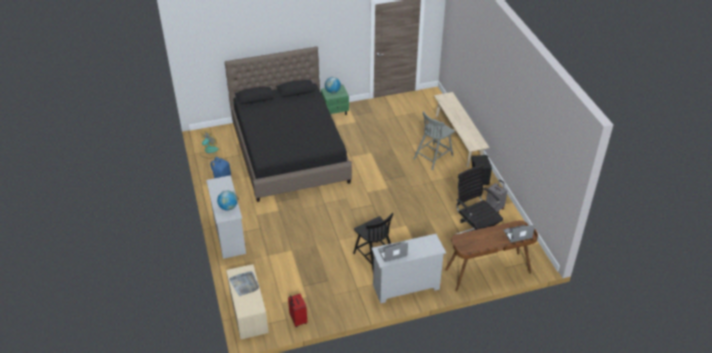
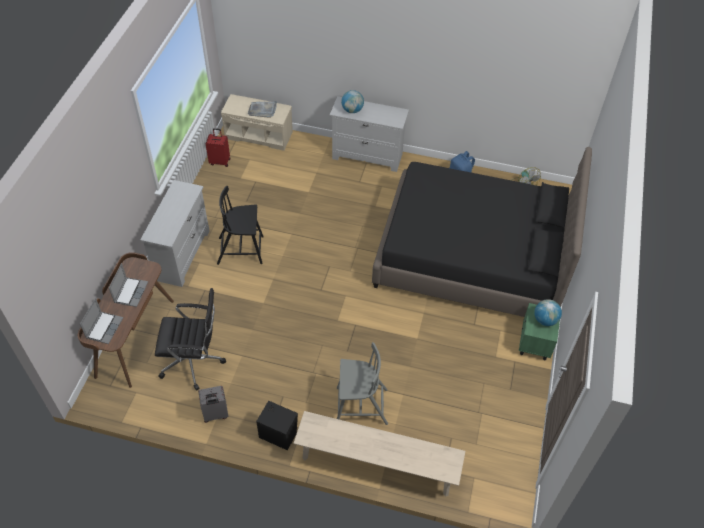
camera: 120 degrees right, 10 degrees up
(392, 253) = (180, 197): laptop -> laptop (131, 292)
(433, 156) = (360, 406): grey chair -> grey chair turned 105 degrees clockwise

